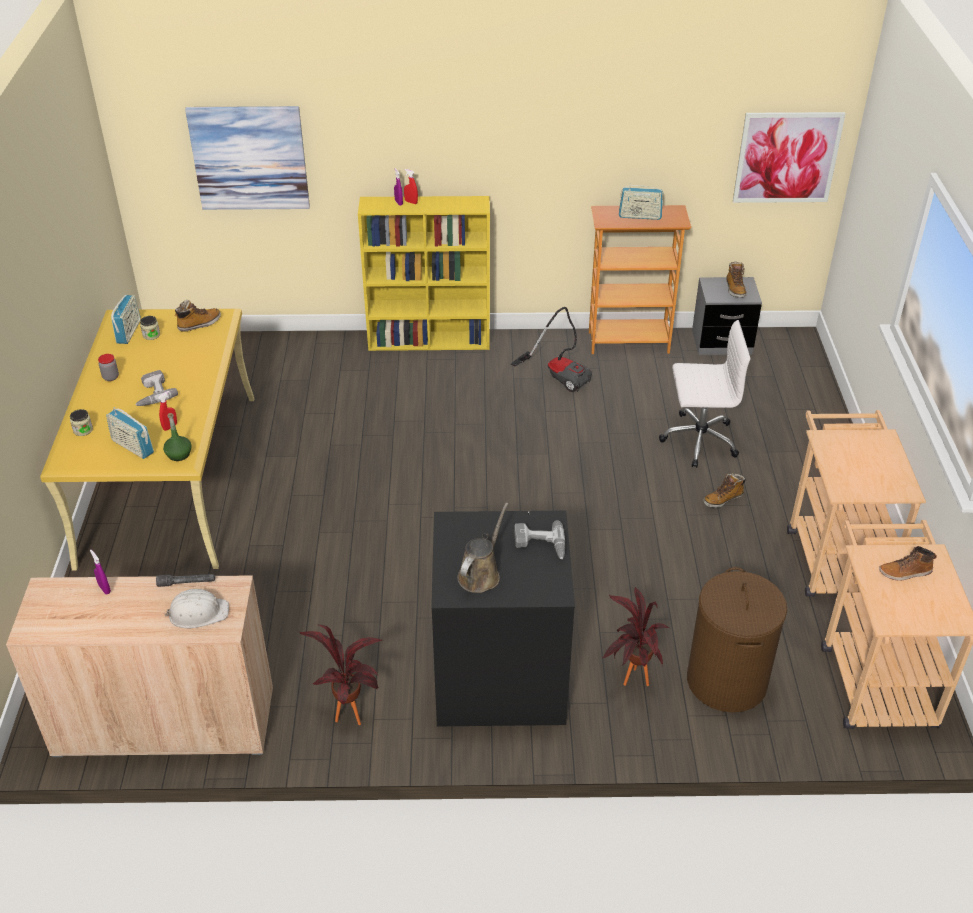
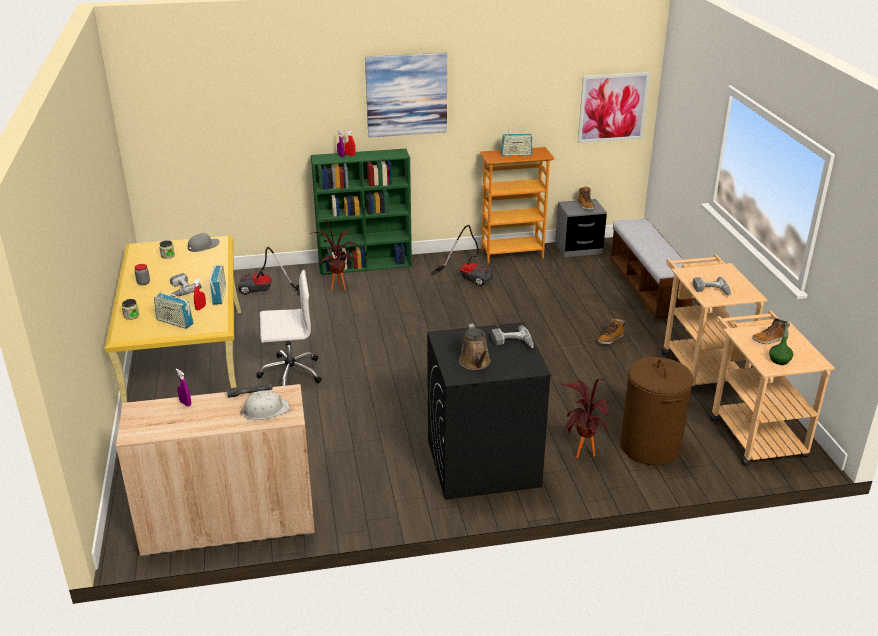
camera: 10 degrees left, 10 degrees down
(129, 332) = (149, 255): radio -> radio (219, 296)
(179, 454) = (213, 323): green bottle -> green bottle (779, 360)
(199, 324) = (203, 246): boot -> grey cap
(249, 158) = (227, 129): picture -> picture (406, 95)
(291, 370) = (265, 291): none -> vacuum cleaner
(350, 710) = (374, 498): potted plant -> potted plant (338, 286)
(430, 340) = (366, 265): yellow bookcase -> green bookcase
(481, 574) = (475, 363): brown watering can -> brown watering can turned 150 degrees clockwise
(698, 440) = (581, 306): white office chair -> white office chair (289, 373)
(799, 419) = (648, 288): none -> bench
(850, 476) = (711, 291): none -> power drill

